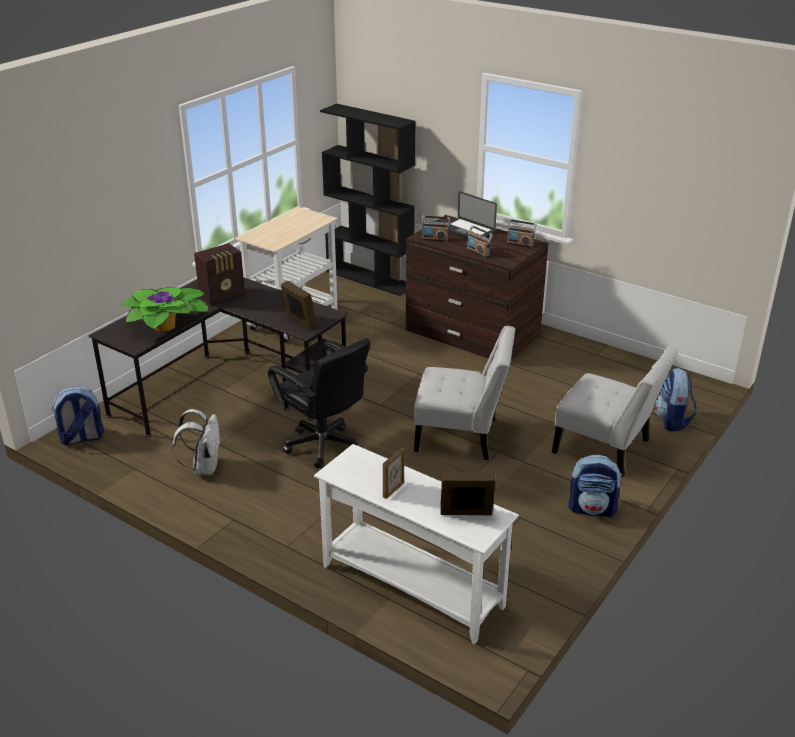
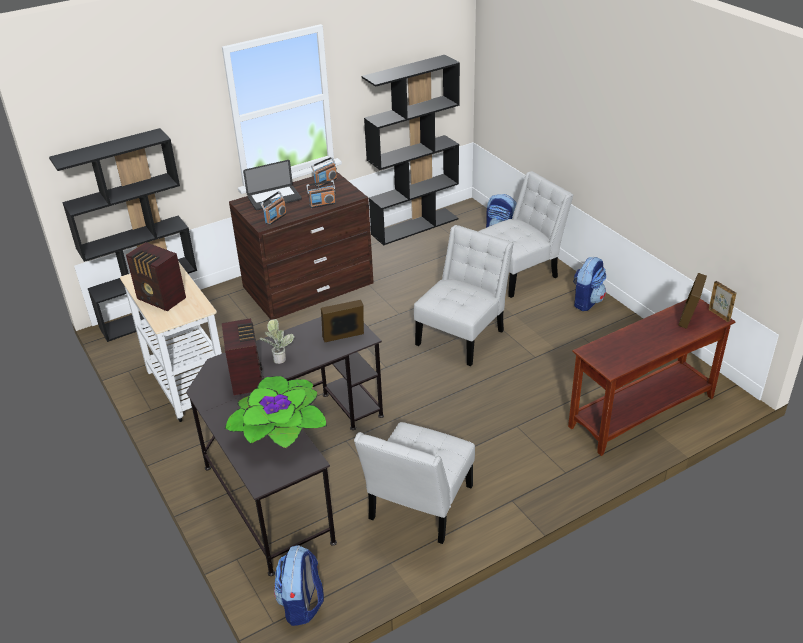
camera: 65 degrees left, 5 degrees up
(204, 467) = (418, 507): white backpack -> white chair
(256, 302) = (279, 357): none -> potted plant
(277, 228) = (161, 299): none -> radio
(325, 447) = (432, 417): black office chair -> none
(394, 490) = (647, 343): picture frame -> picture frame (719, 315)
(411, 586) = (641, 412): white console table -> brown console table
(630, 362) = (415, 226): none -> black bookcase

